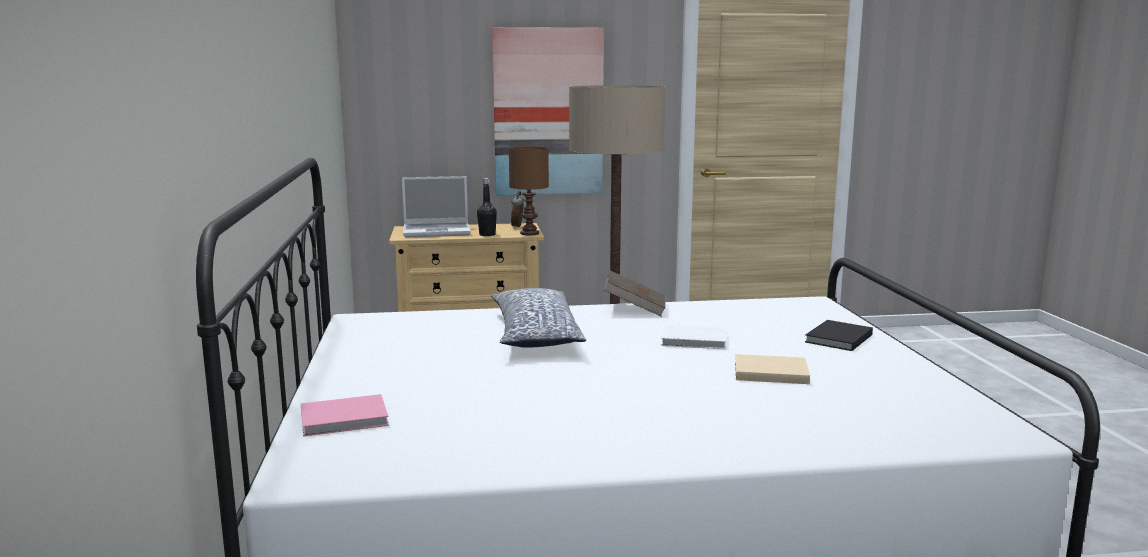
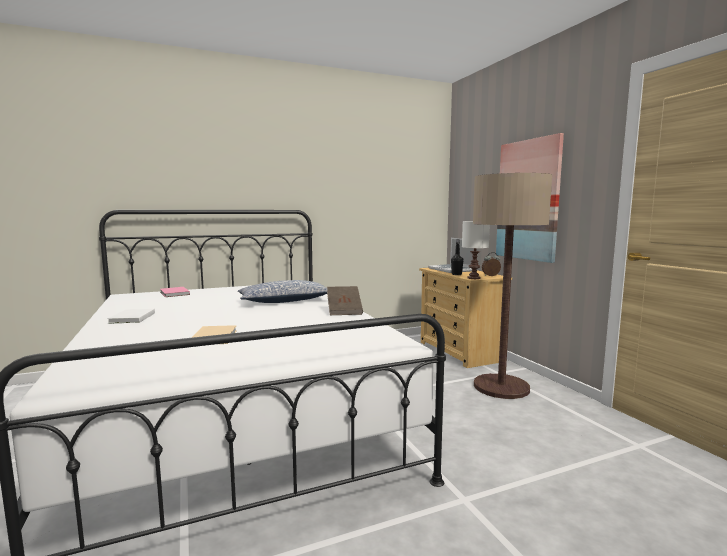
camera: 75 degrees right, 5 degrees down
(530, 233) = (474, 278): brown table lamp -> white table lamp
(695, 340) = (280, 323): white book -> white book (131, 318)
(837, 339) = (293, 351): black book -> none

